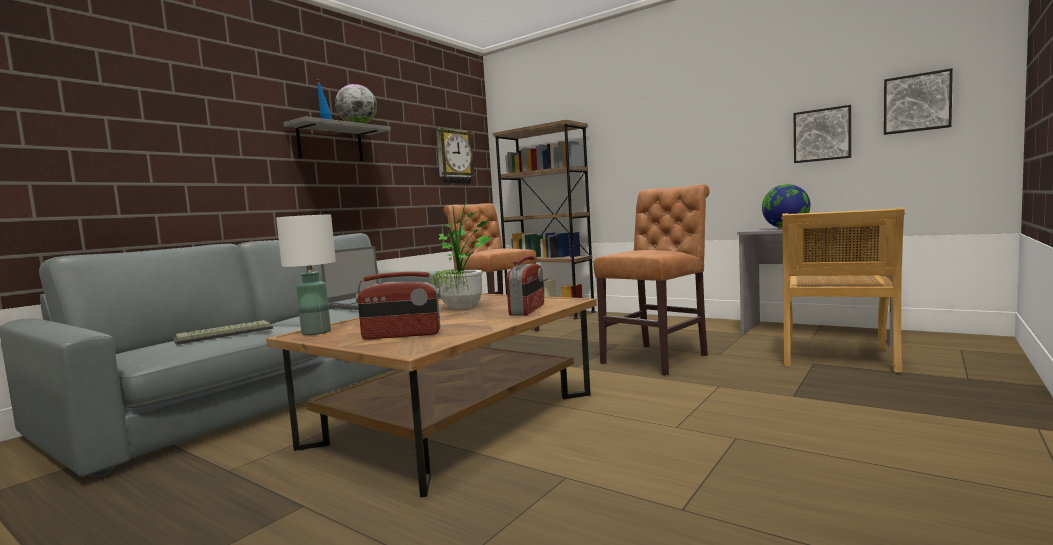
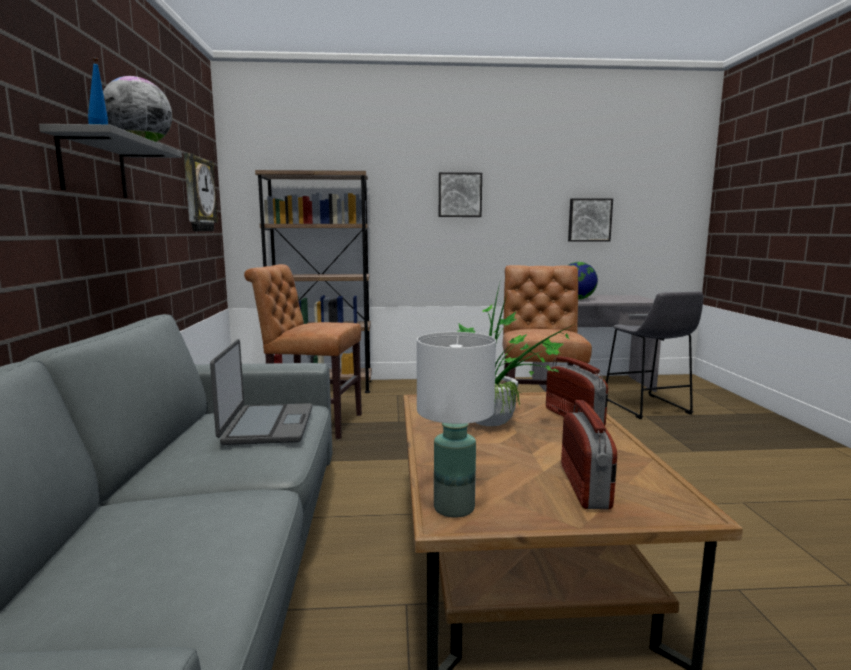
camera: 40 degrees left, 5 degrees up
(223, 334) = (208, 546): keyboard -> none
(401, 335) = (585, 486): radio -> radio turned 45 degrees counterclockwise
(837, 358) = (648, 408): beige chair -> grey stool
(917, 103) = (652, 204): picture -> picture (459, 195)

